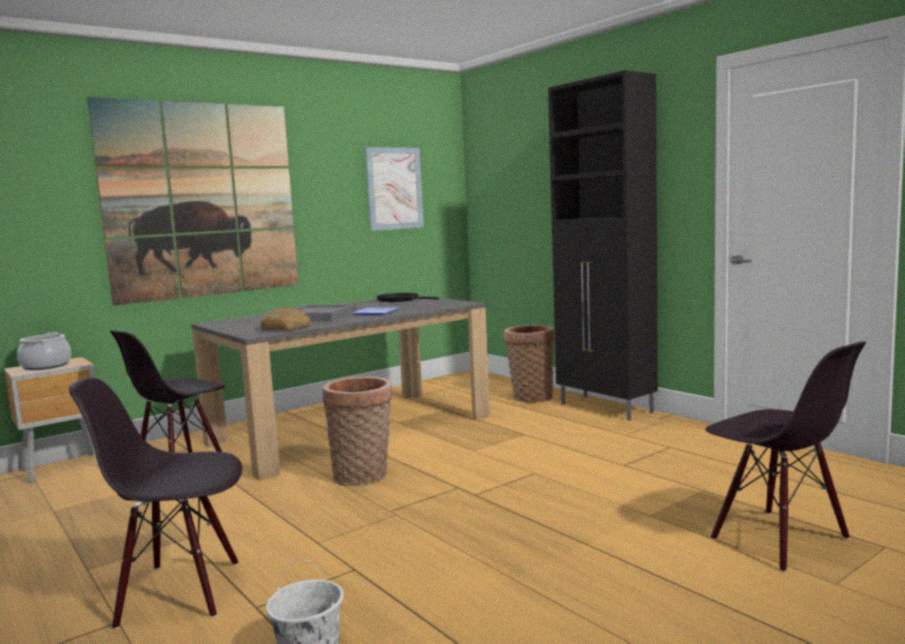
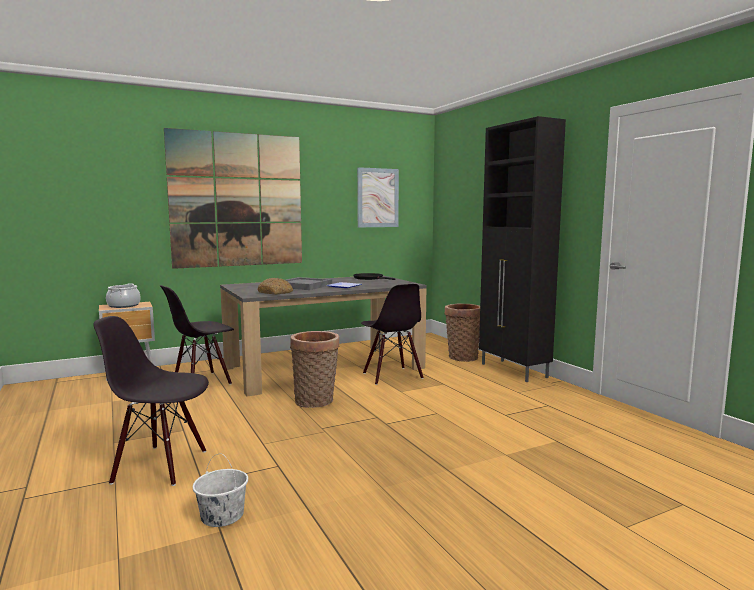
camera: 10 degrees right, 0 degrees up
(778, 539) = (597, 486): black chair -> black chair (391, 376)

